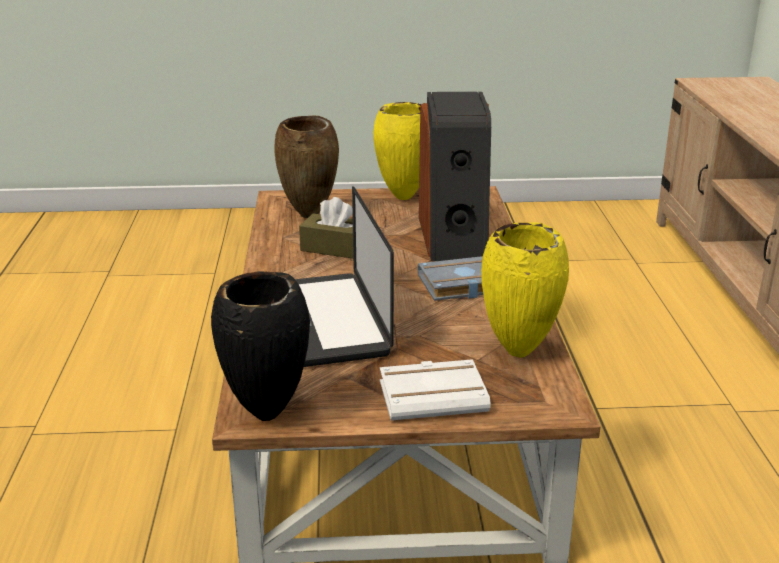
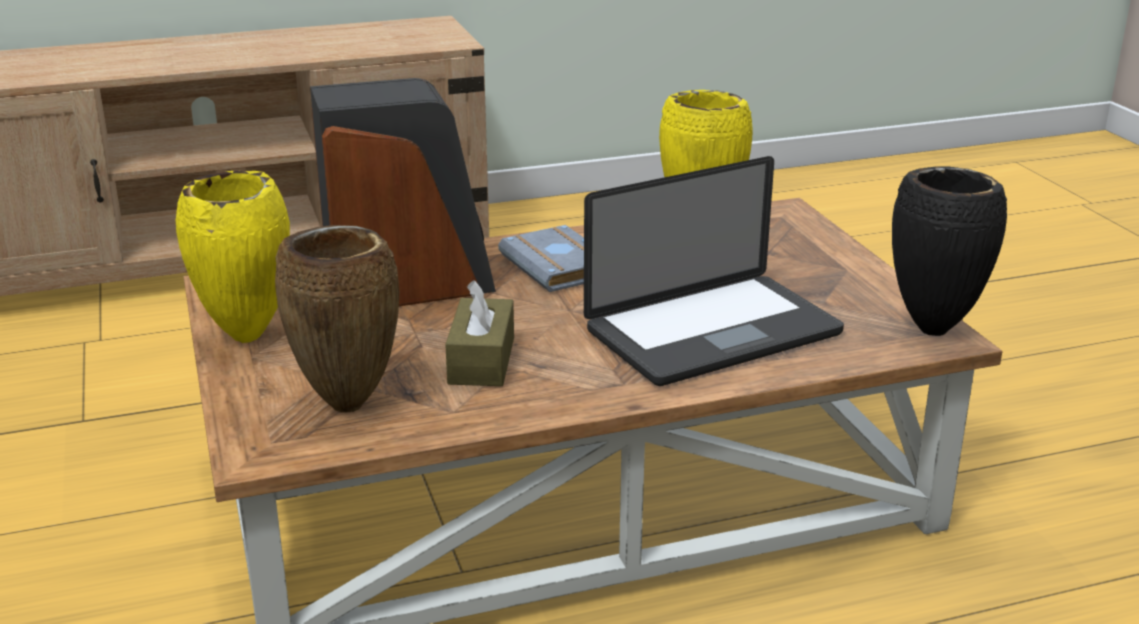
camera: 105 degrees left, 0 degrees up
(434, 396) = (818, 258): white book -> none

